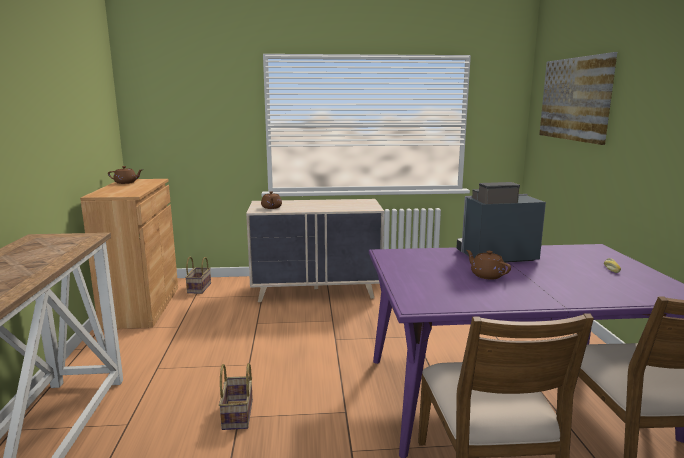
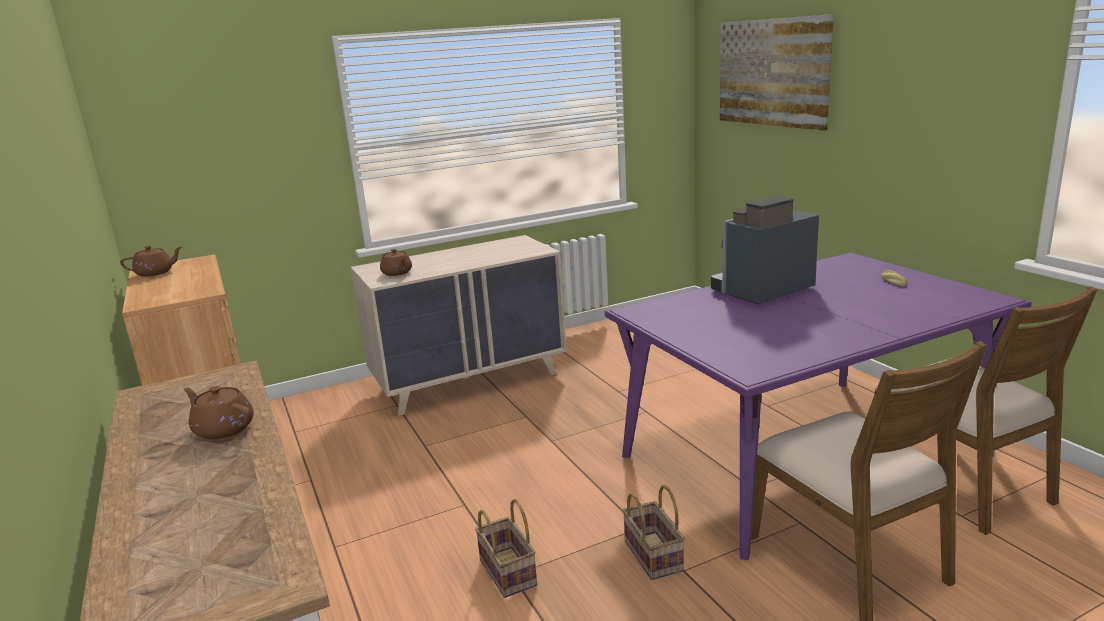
camera: 20 degrees left, 5 degrees up
(199, 288) = (288, 415): basket -> basket (651, 555)
(486, 275) = (780, 317): brown teapot -> brown teapot (223, 429)

